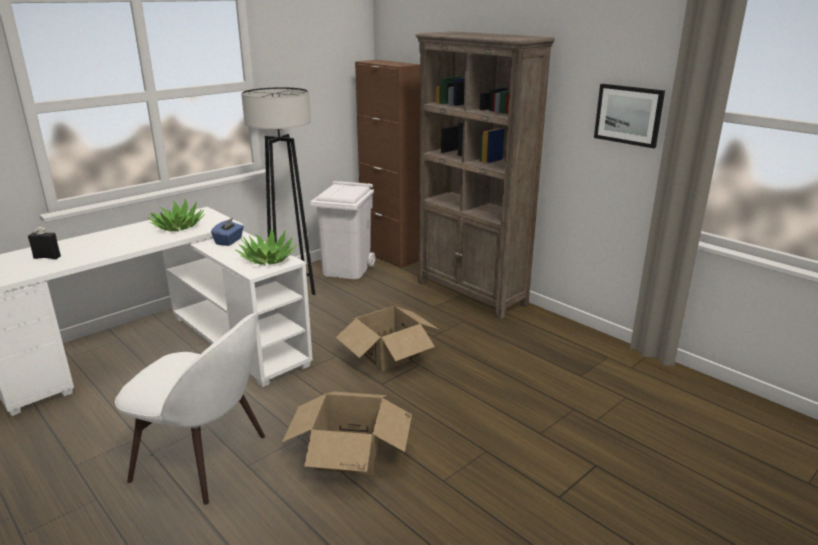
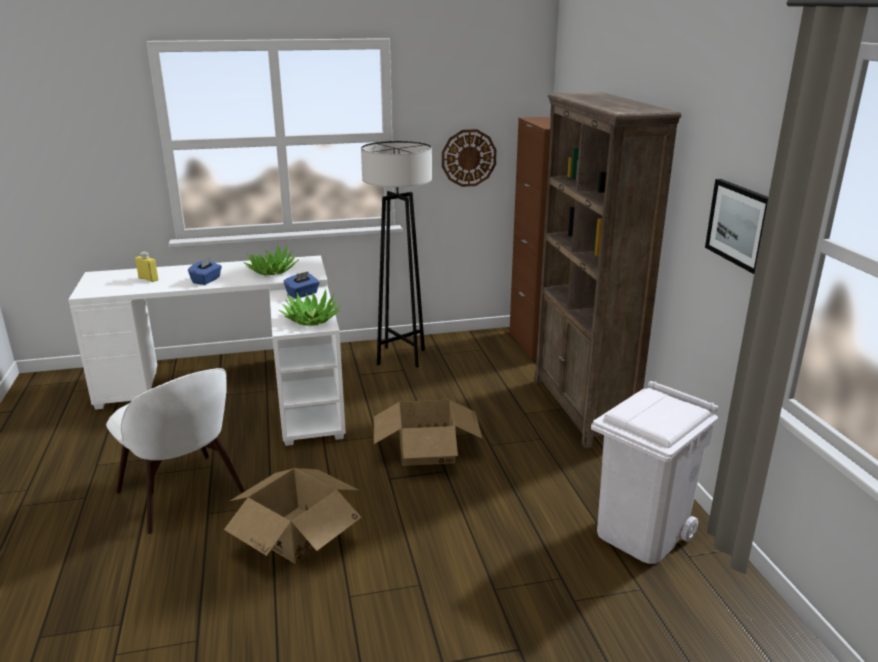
camera: 30 degrees right, 0 degrees up
(47, 257) = (148, 279): black bottle -> yellow bottle
(119, 246) = (206, 280): none -> blue tissue box
(316, 100) = (468, 158): none -> wall clock
(347, 269) = (474, 348): white trash can -> white trash can (641, 534)

